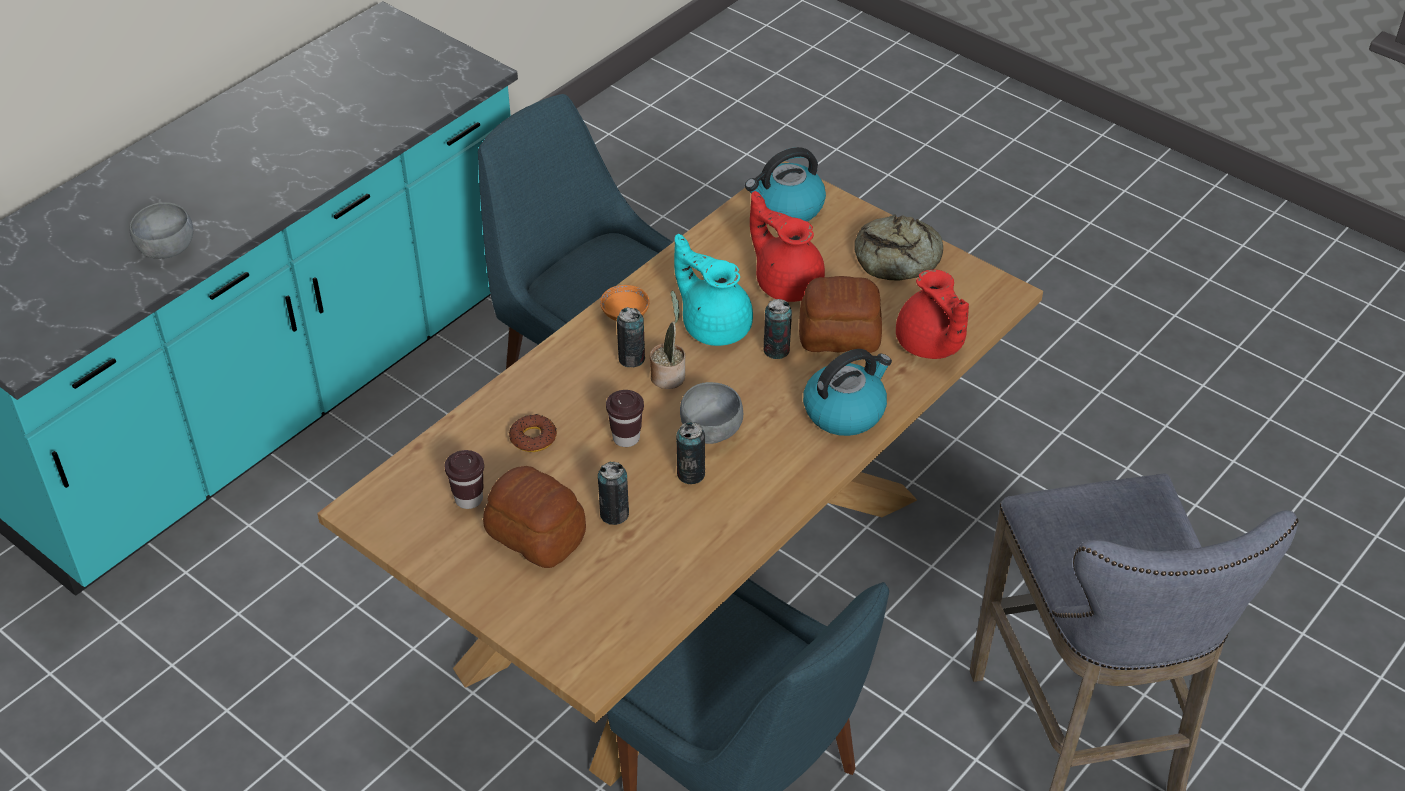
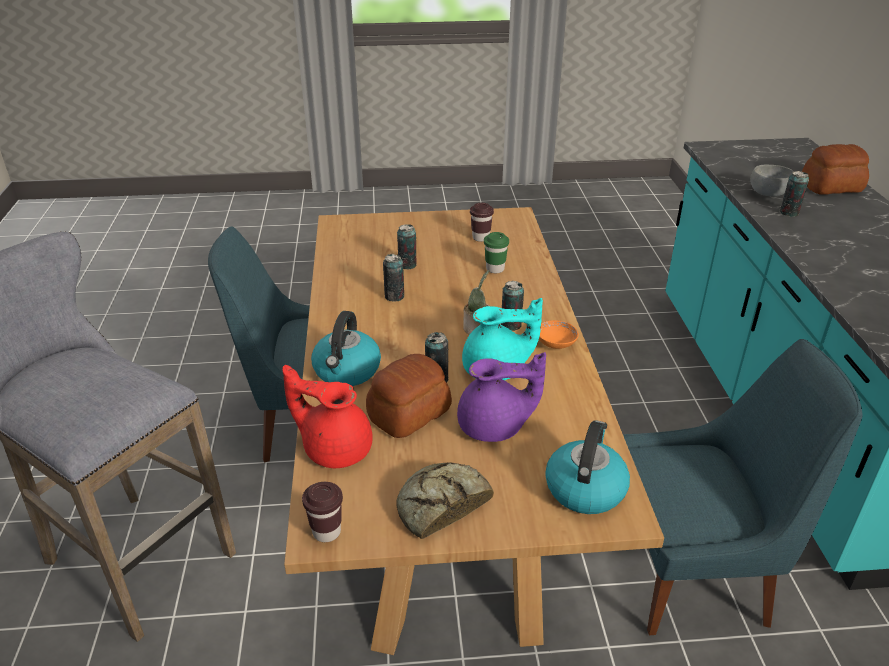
camera: 135 degrees right, 10 degrees down
(214, 217) = (789, 213): none -> can
(533, 438) = (495, 269): donut -> green cup
(536, 534) = (431, 243): bread -> bread (832, 187)
(626, 438) = (451, 292): brown cup -> brown cup (326, 532)
(711, 431) = (412, 319): grey bowl -> none
(787, 282) = (494, 427): red teapot -> purple teapot

